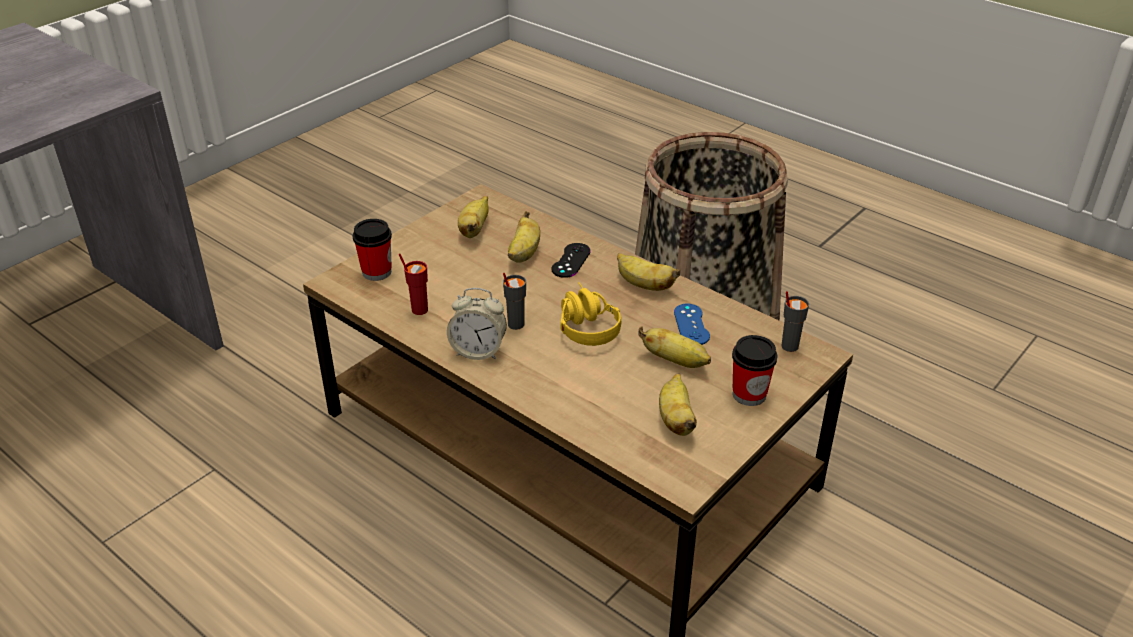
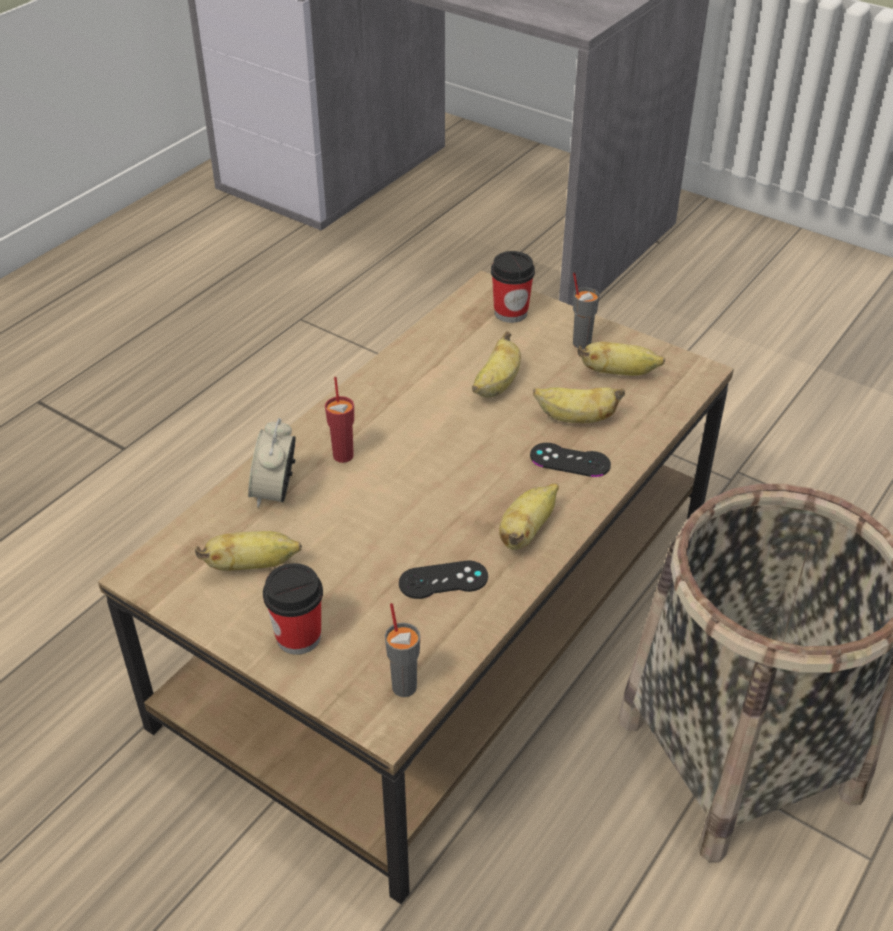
camera: 85 degrees right, 5 degrees up
(419, 310) = (444, 350): red cup -> red cup (343, 455)
(478, 351) = (373, 400): alarm clock -> alarm clock (275, 492)
(515, 324) = (426, 423): grey cup -> grey cup (581, 343)
(584, 324) = (433, 479): yellow headphones -> none
(675, 361) = (364, 565): banana -> banana (496, 385)
(691, 324) = (443, 580): blue game controller -> black game controller

